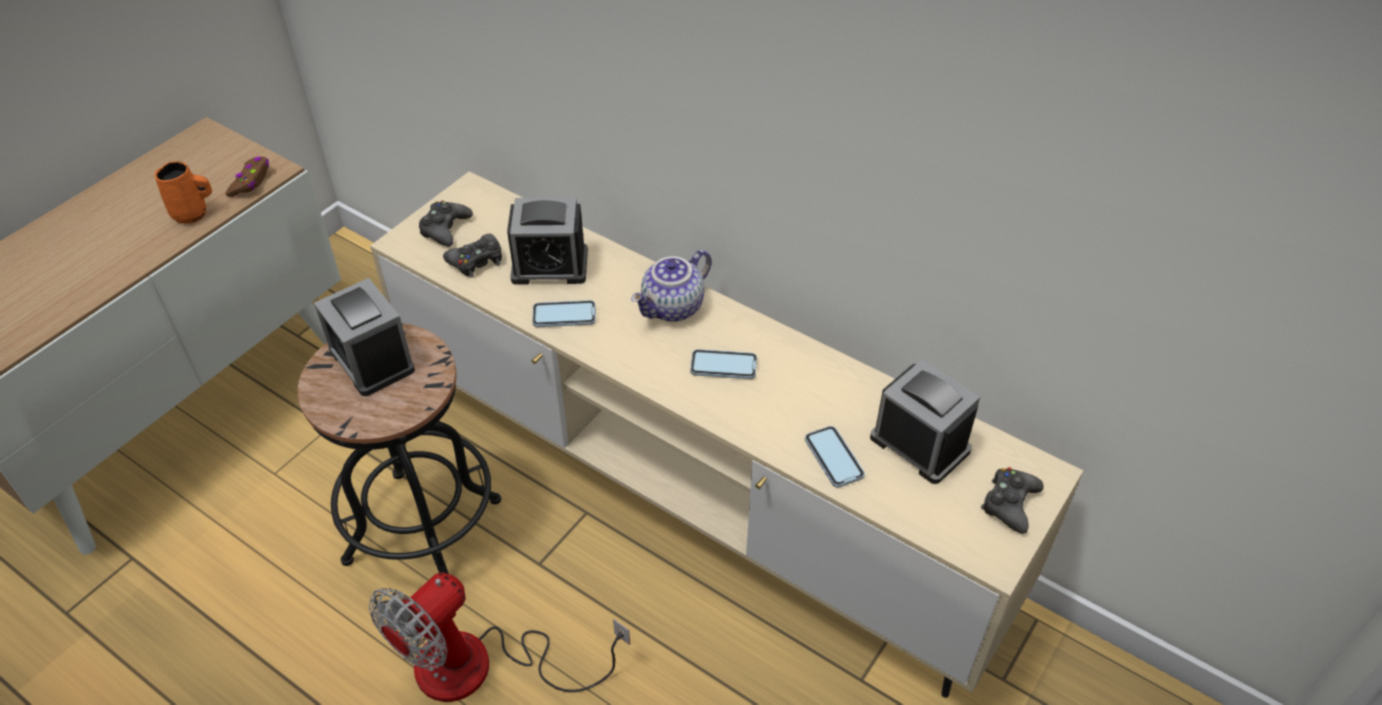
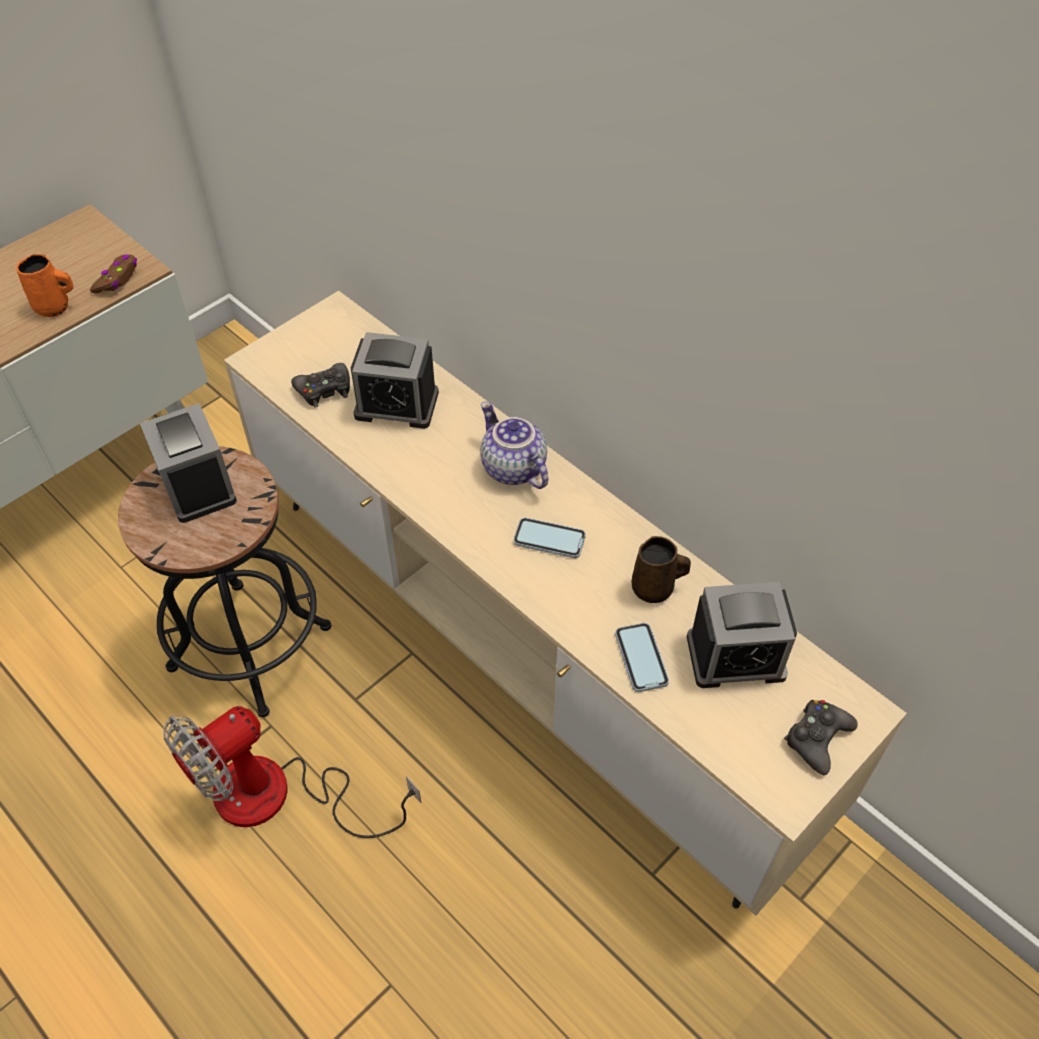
camera: 10 degrees right, 5 degrees up
(445, 229) = (301, 351): black game controller -> none
(564, 315) = (399, 461): phone -> none
(673, 308) = (512, 468): teapot -> teapot turned 90 degrees clockwise
(831, 396) = (655, 589): none -> brown mug
(919, 444) = (735, 656): alarm clock -> alarm clock turned 120 degrees clockwise

